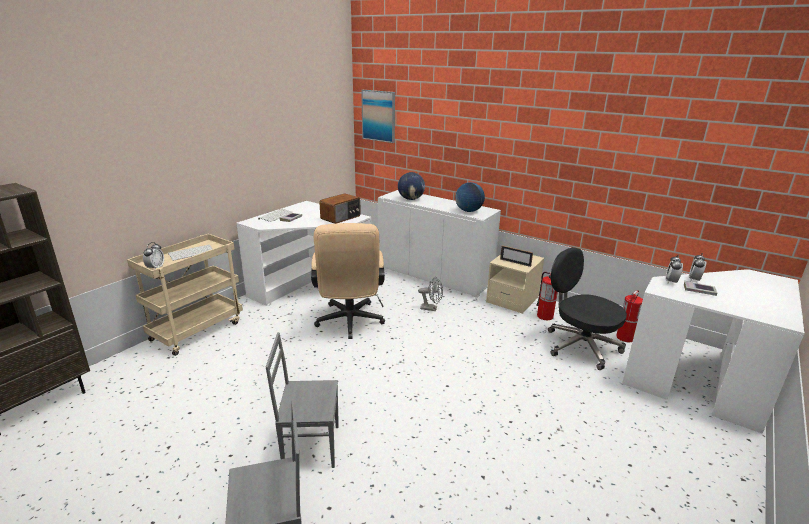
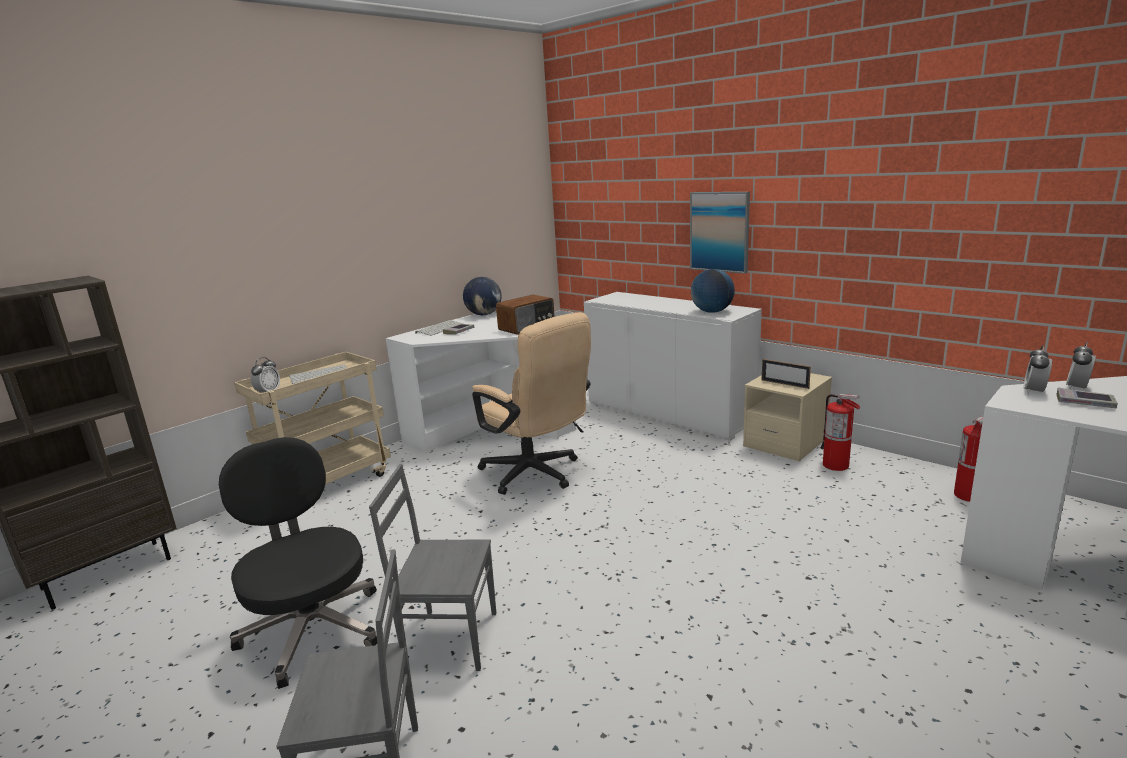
camera: 10 degrees right, 5 degrees down
(349, 323) = (536, 475): beige office chair -> beige office chair turned 45 degrees counterclockwise
(379, 116) = (585, 191): picture -> picture (719, 231)
(411, 199) = (630, 301): globe -> globe (484, 314)
(431, 308) = (659, 455): grey fan -> none
(580, 346) = (891, 507): black office chair -> black office chair (312, 629)

